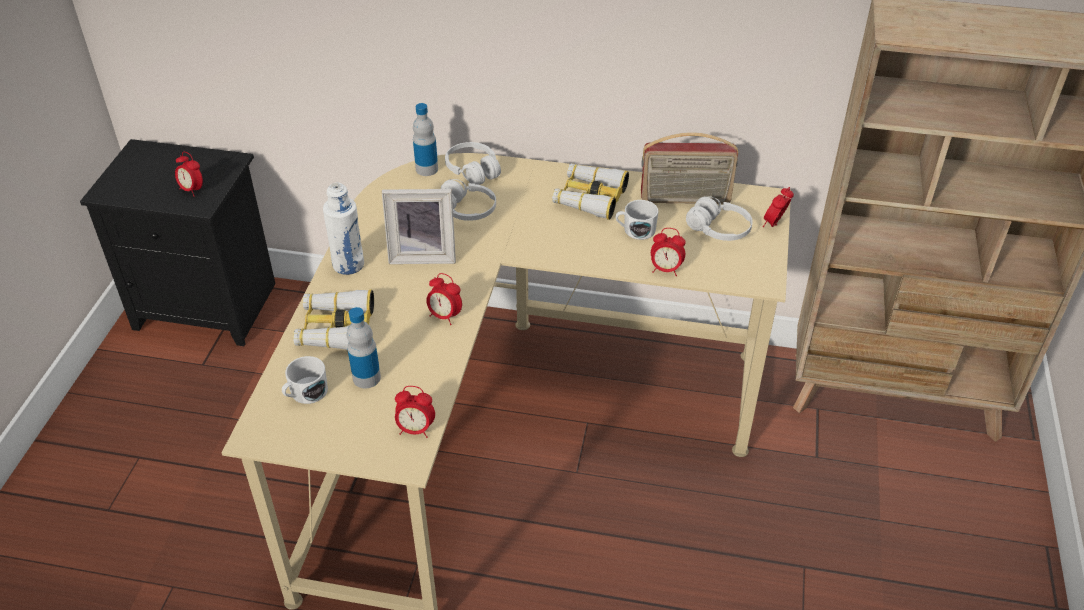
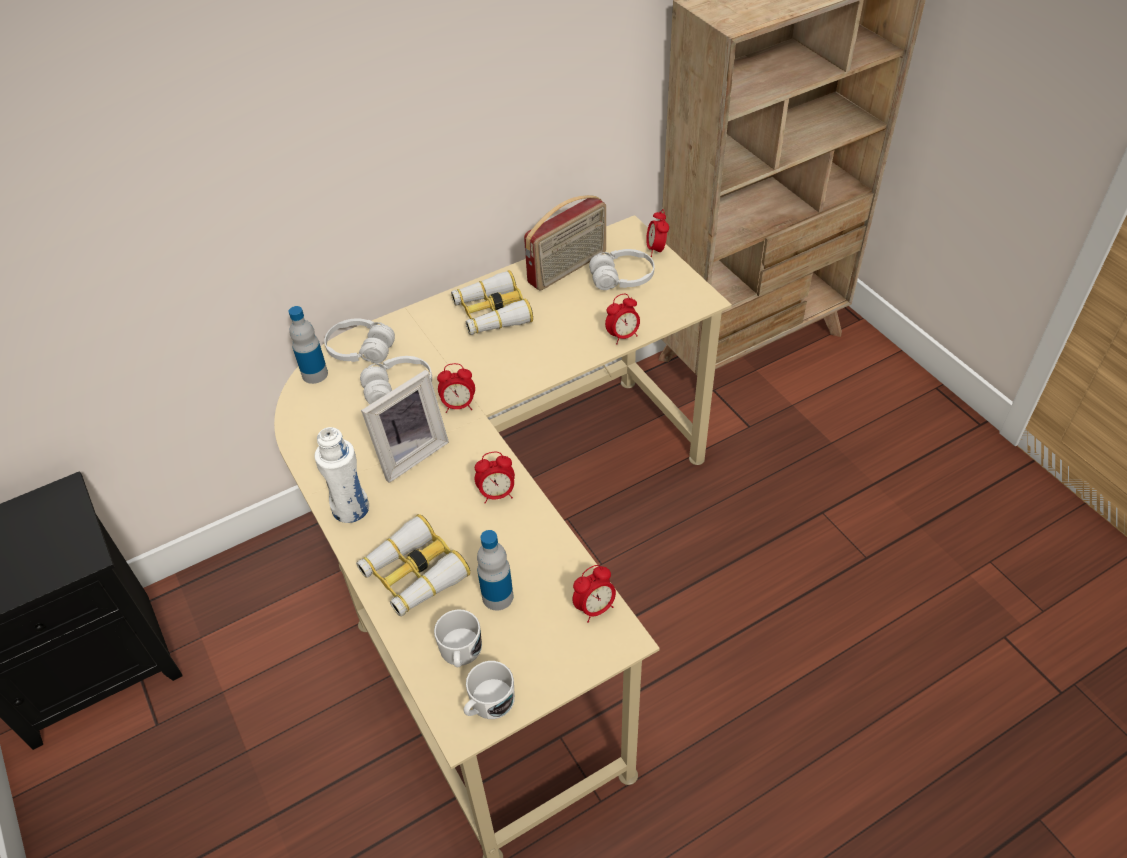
camera: 40 degrees left, 5 degrees up
(192, 190) = (54, 549): alarm clock -> alarm clock (458, 405)
(635, 230) = (561, 318): white mug -> white mug (488, 703)

